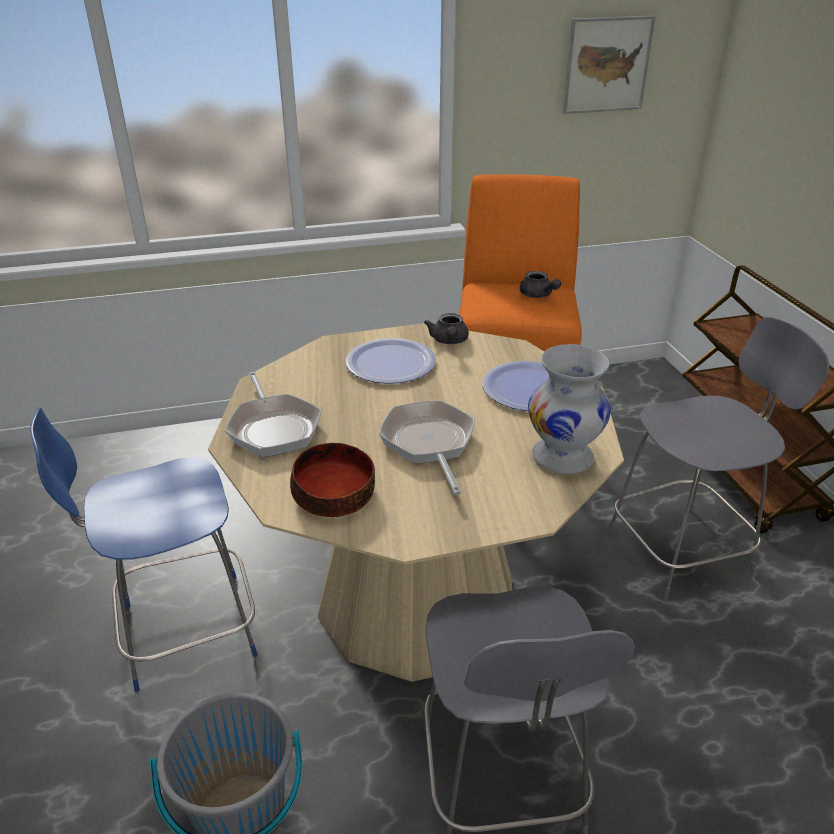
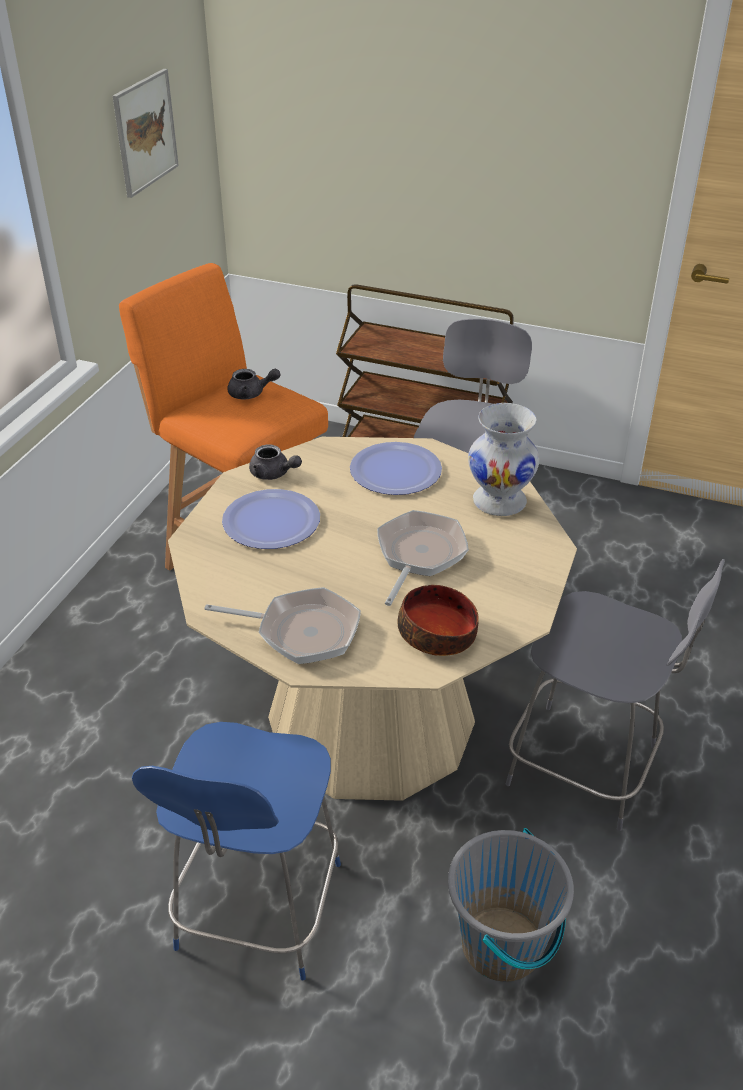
camera: 55 degrees left, 5 degrees up
(429, 444) = (418, 555): frying pan -> frying pan turned 90 degrees clockwise

